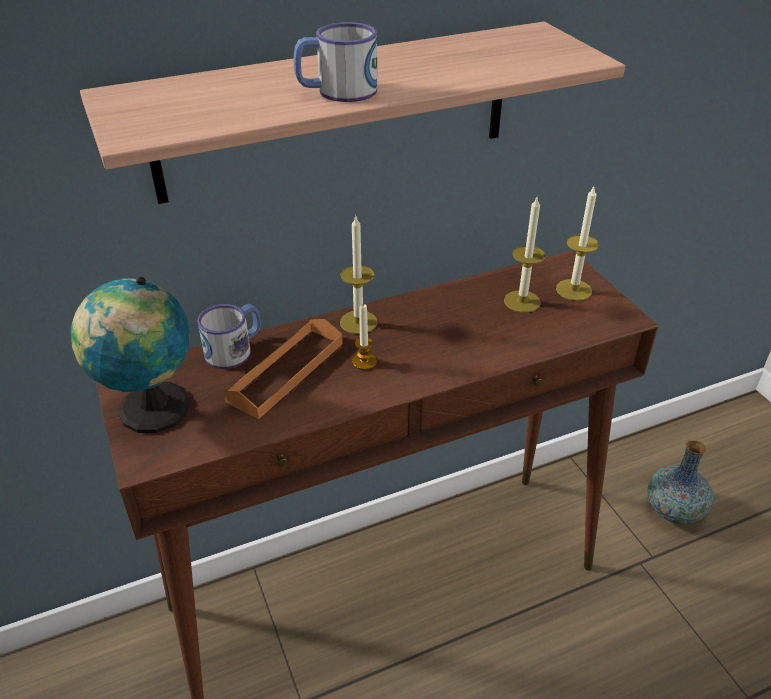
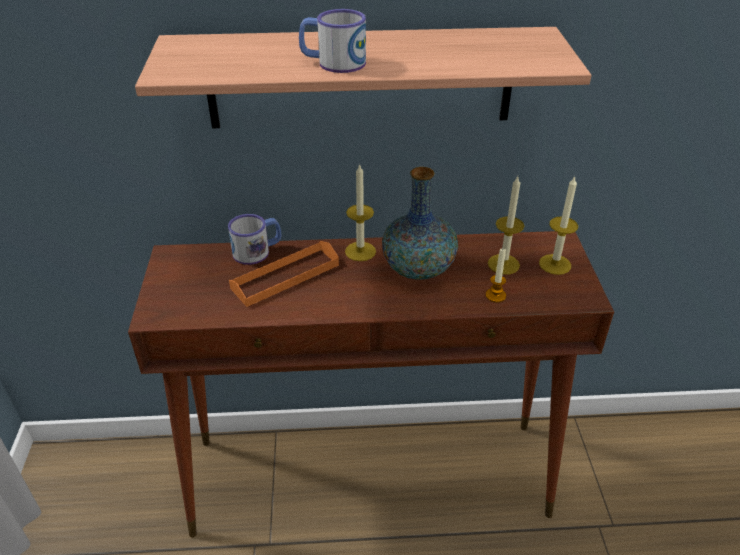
camera: 20 degrees right, 0 degrees up
(150, 411) = (176, 282): globe -> none
(364, 362) = (347, 283): candle -> candle (495, 295)
(673, 510) = (651, 490): vase -> vase (418, 269)

